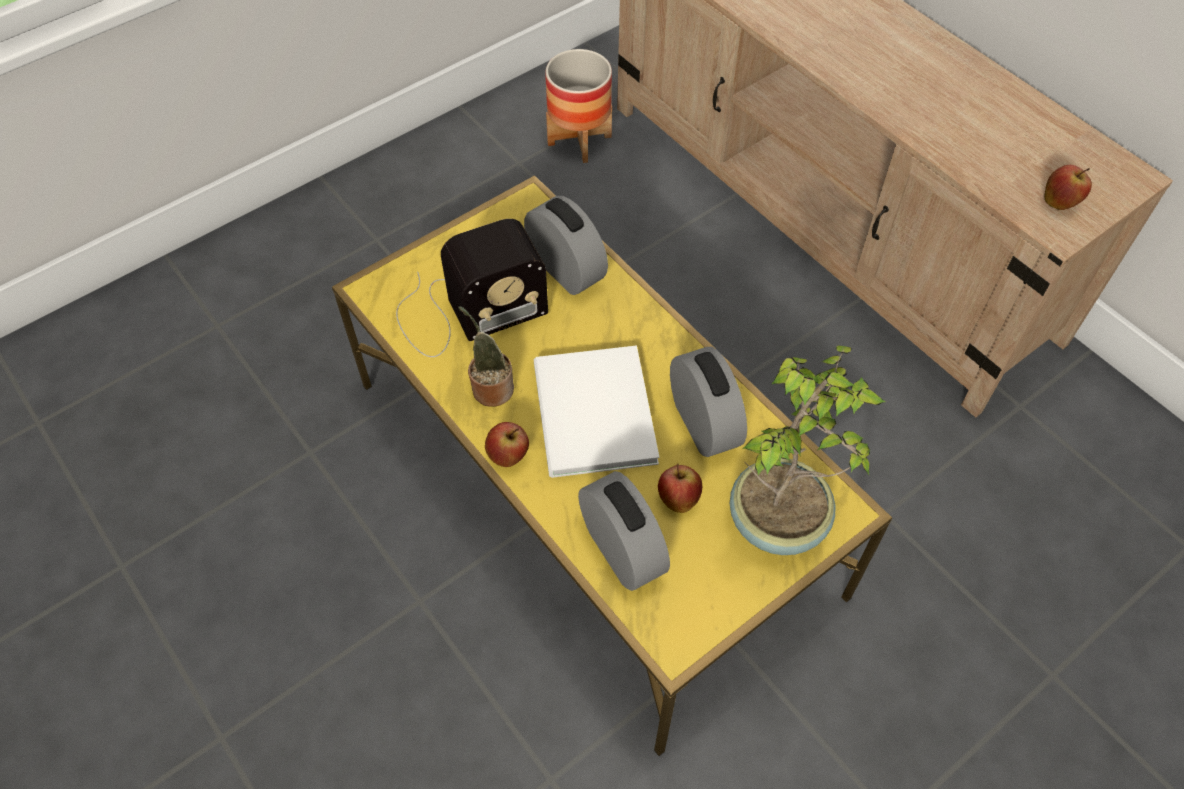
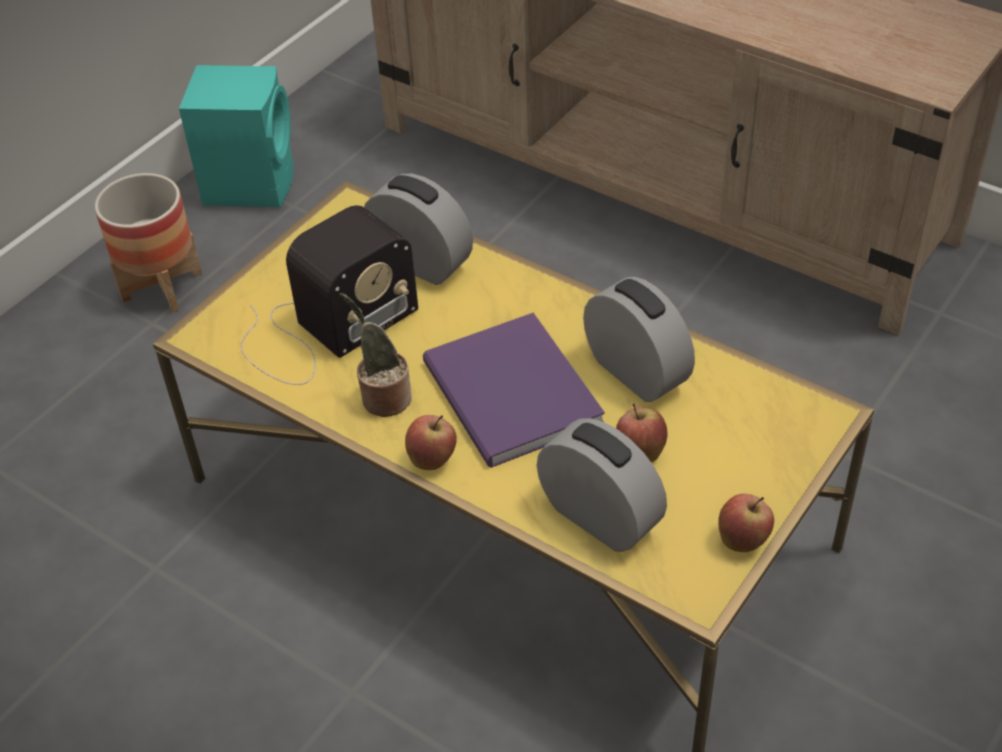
camera: 15 degrees left, 10 degrees down
(493, 133) = (251, 182): none -> turquoise speaker
(579, 140) = (355, 167): planter -> planter (162, 286)
(591, 417) = (510, 397): white book -> purple book
(780, 521) = (759, 443): potted plant -> none
(1060, 202) = (924, 62): apple -> apple (743, 540)

